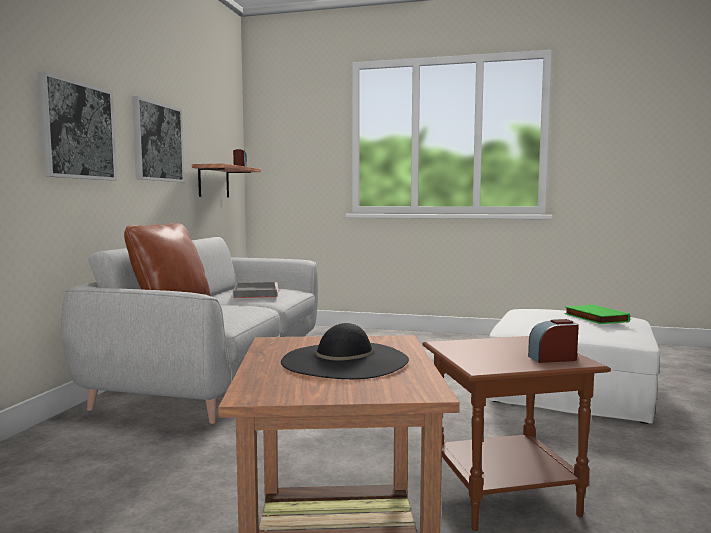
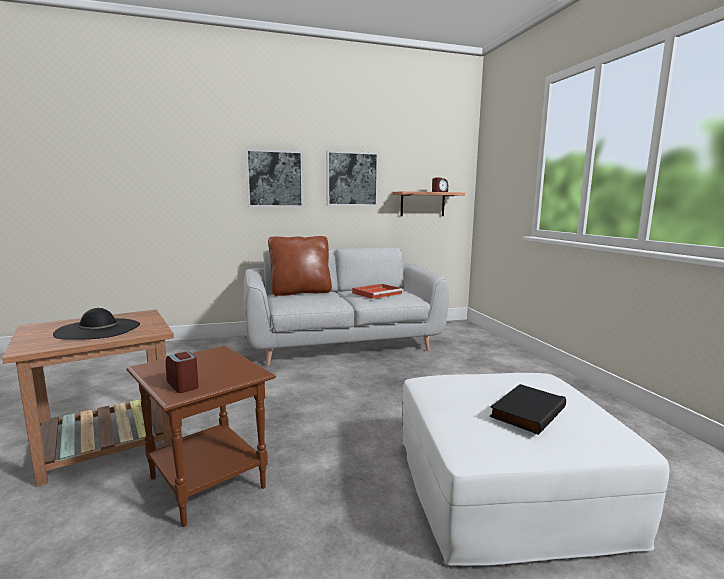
camera: 60 degrees right, 5 degrees up
(255, 293) = (377, 293): grey tray -> red tray
(594, 318) = (526, 411): green book -> black book

